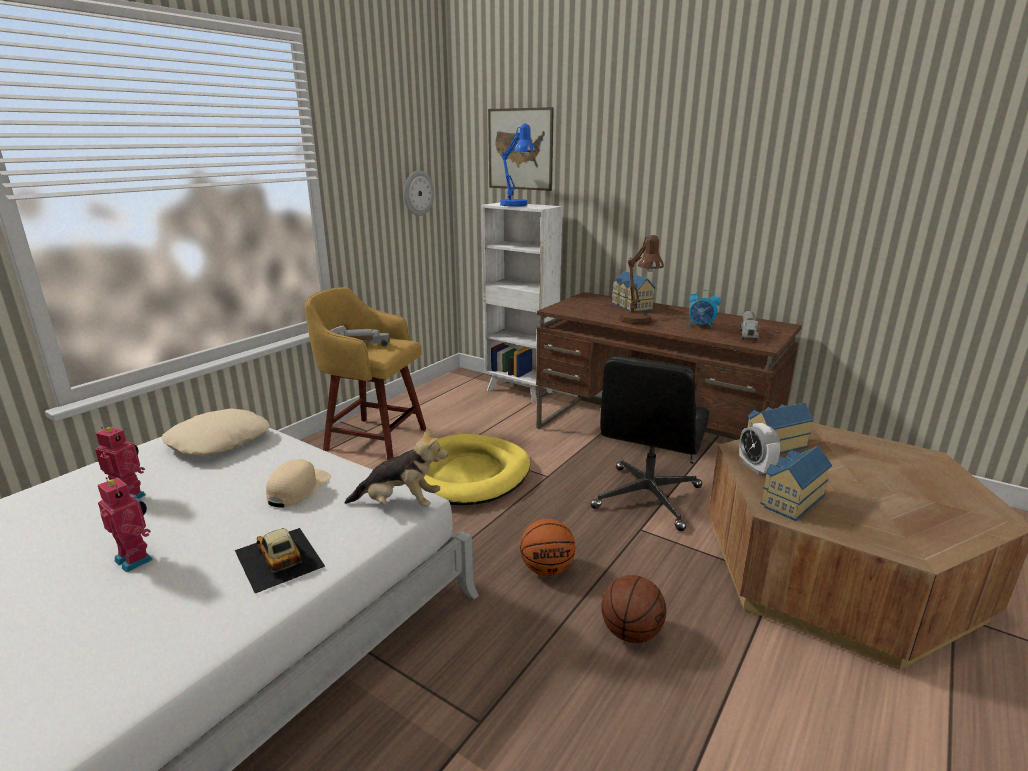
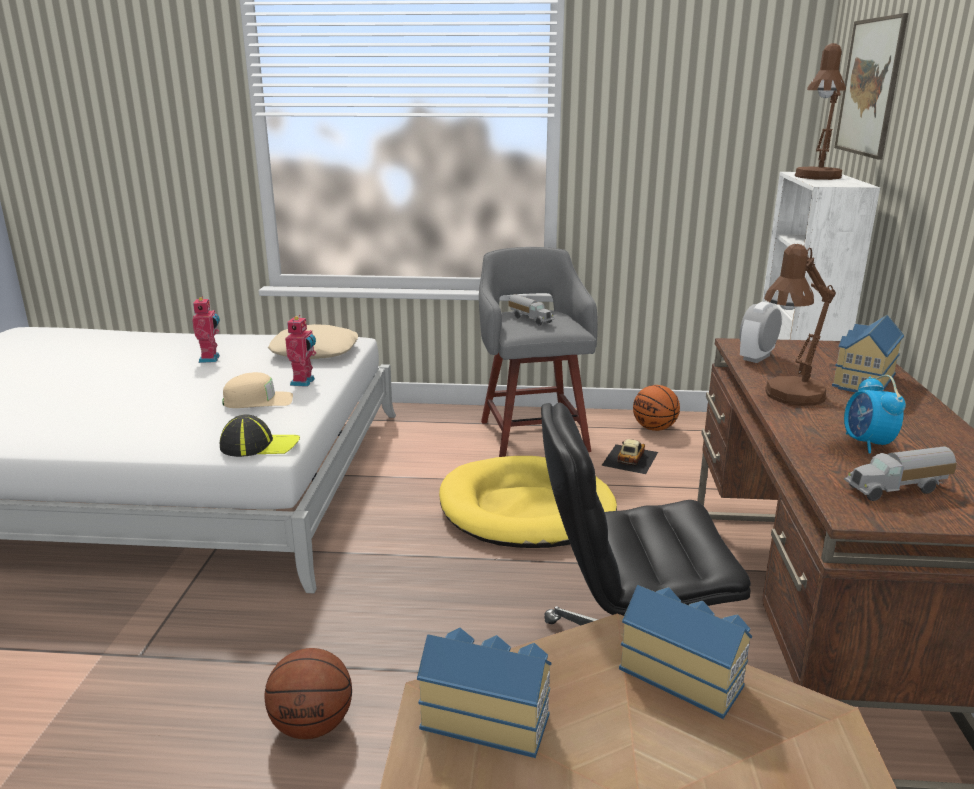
camera: 60 degrees right, 0 degrees up
(136, 559) = (129, 389): toy robot -> toy robot (304, 382)
(278, 558) = (149, 429): toy car -> toy car (629, 458)
(373, 438) = (533, 434): yellow stool -> grey stool
(400, 504) = (259, 445): plush toy -> cap
(418, 193) = (732, 147): wall clock -> none
(517, 205) = (816, 178): blue table lamp -> brown table lamp
(547, 569) = (389, 624): basketball -> basketball (654, 428)
(755, 467) = (570, 663): alarm clock -> alarm clock (756, 357)

